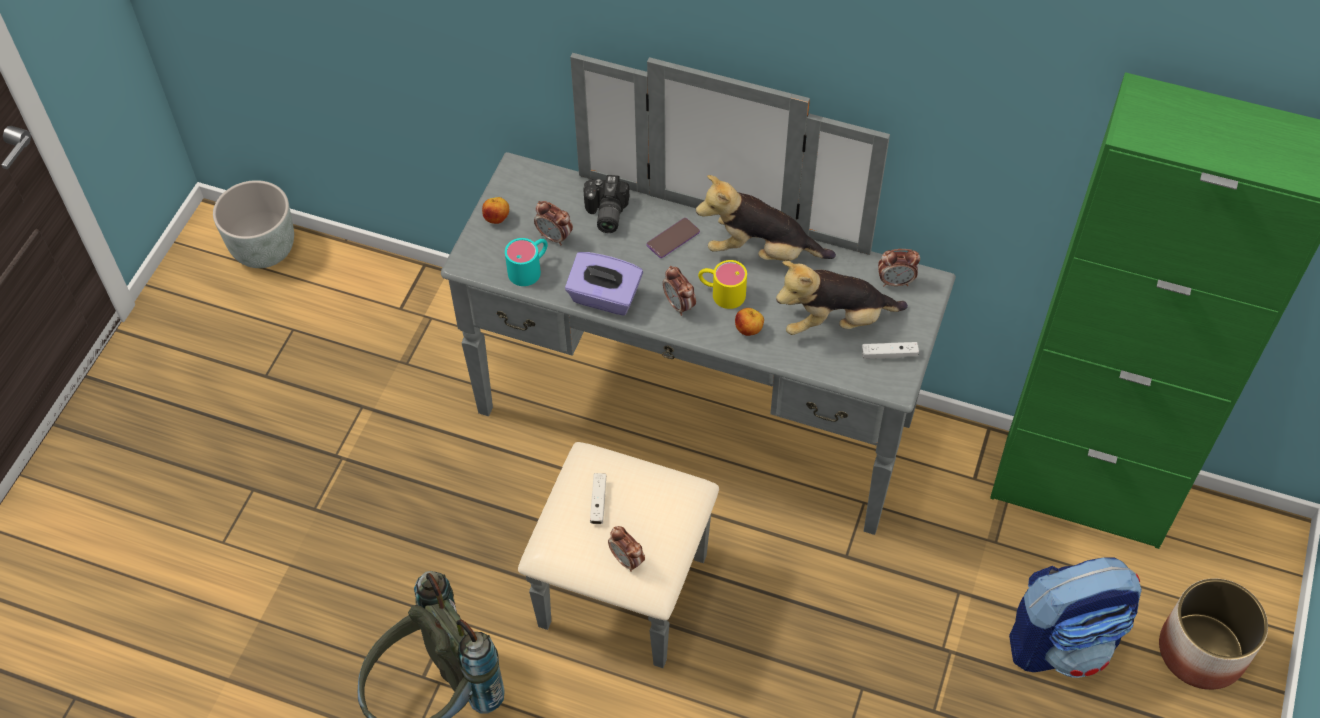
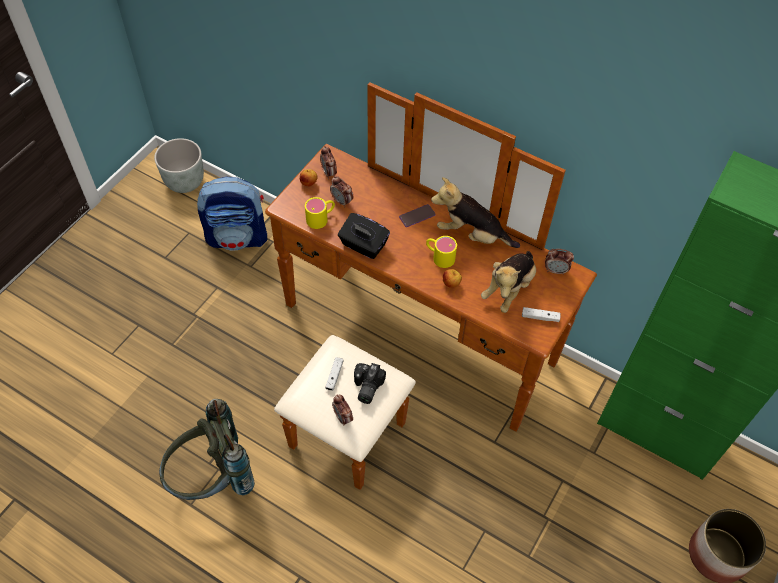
camera: 10 degrees right, 0 degrees up
(530, 268) = (321, 218): turquoise mug -> yellow mug
(604, 214) = (377, 193): camera -> camera (366, 387)
(604, 298) = (363, 245): purple tissue box -> black tissue box
(679, 305) = (410, 259): alarm clock -> alarm clock (329, 173)
(680, 455) = (404, 356): grey dresser -> brown dresser
(834, 321) = (509, 289): plush toy -> plush toy turned 60 degrees counterclockwise
(1062, 641) = (624, 528): backpack -> backpack (238, 237)

